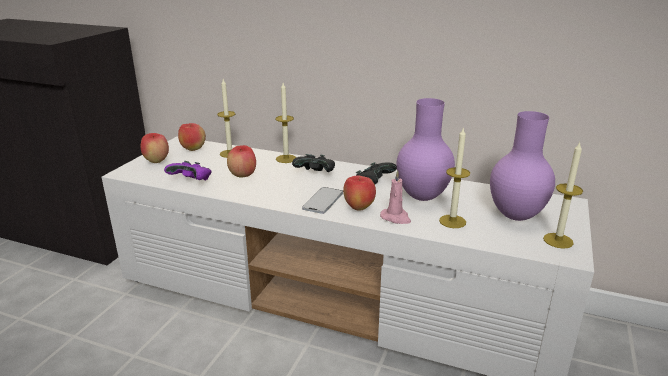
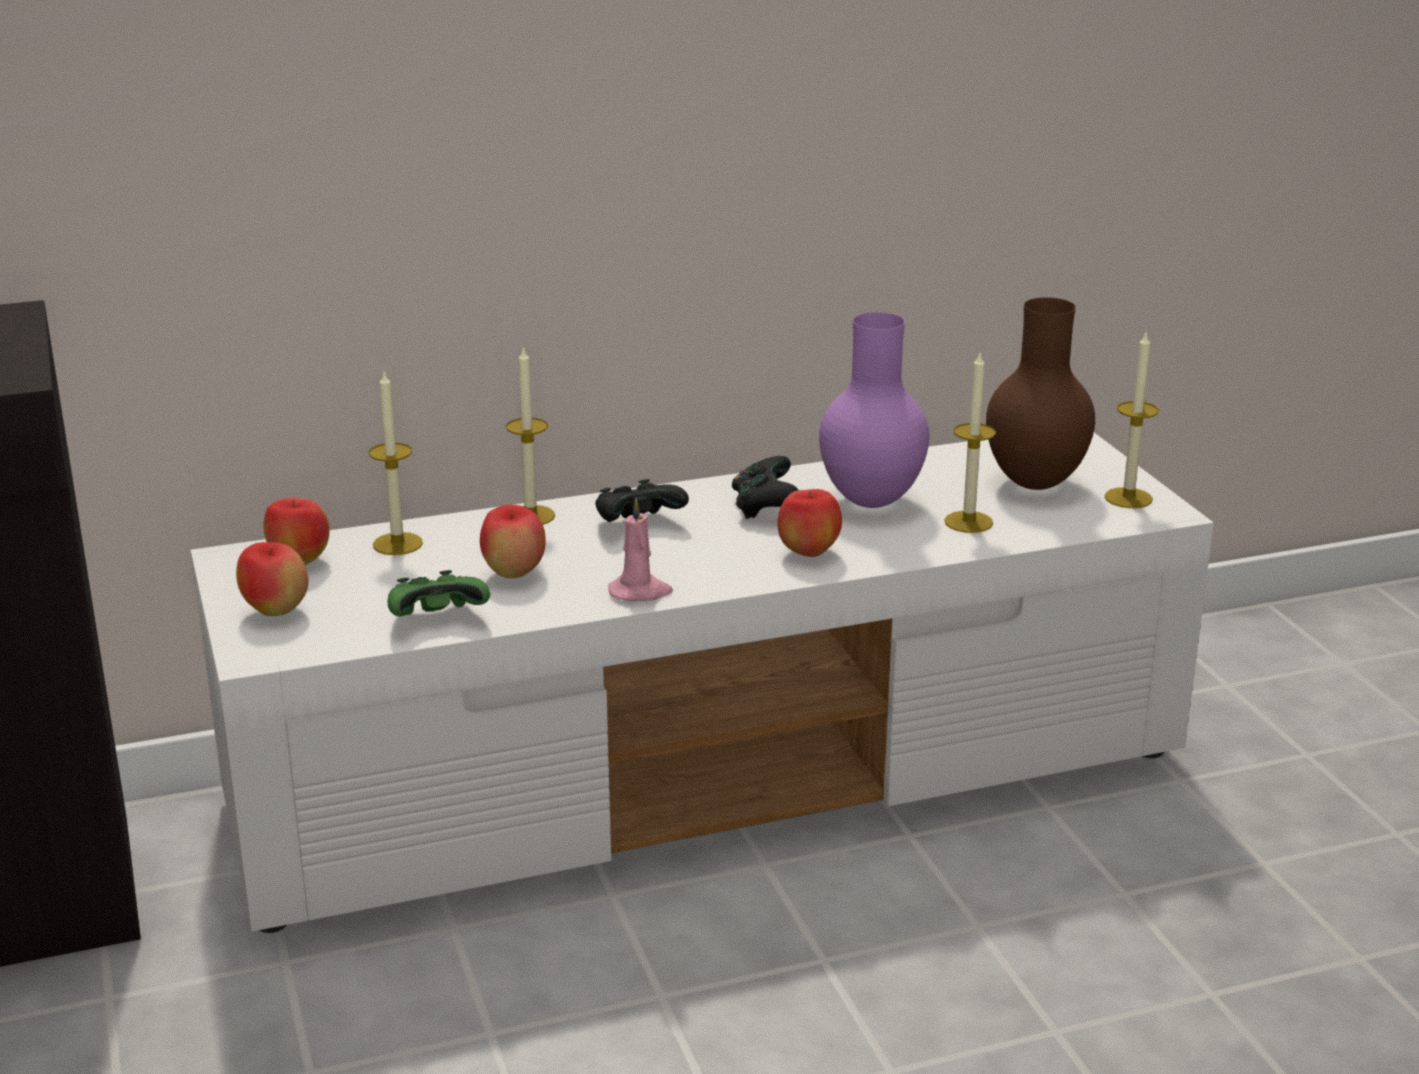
camera: 40 degrees left, 0 degrees up
(192, 181) = (437, 618): purple game controller -> green game controller
(323, 201) = (736, 563): phone -> none
(396, 218) = (887, 547): pink candle -> pink candle (640, 592)
(514, 215) = (1032, 483): purple vase -> brown vase

